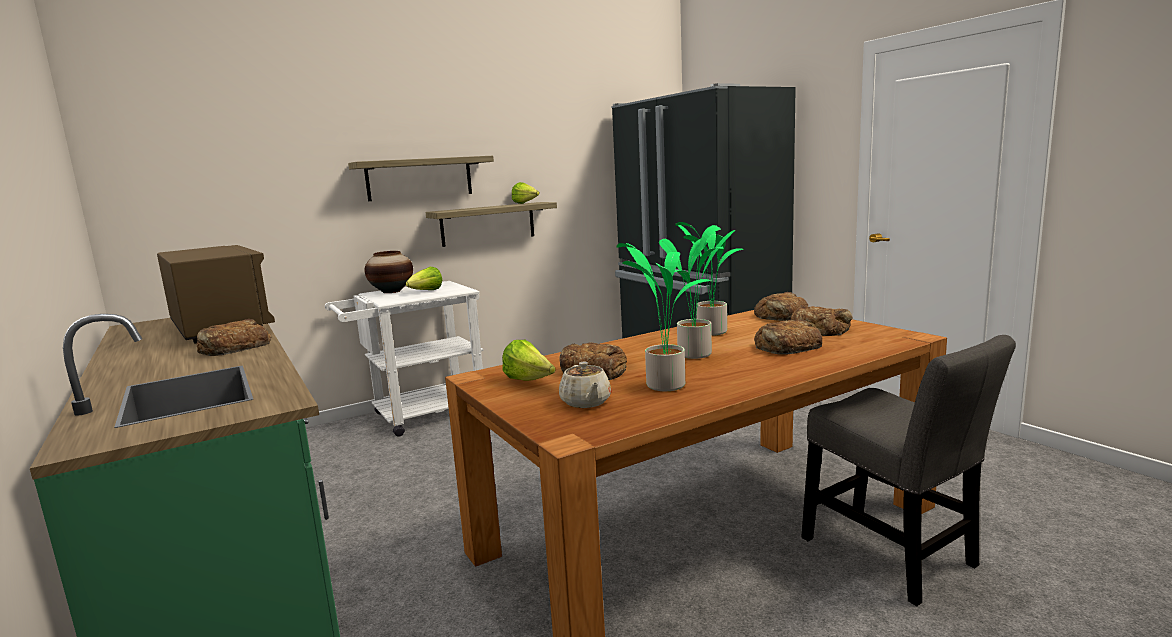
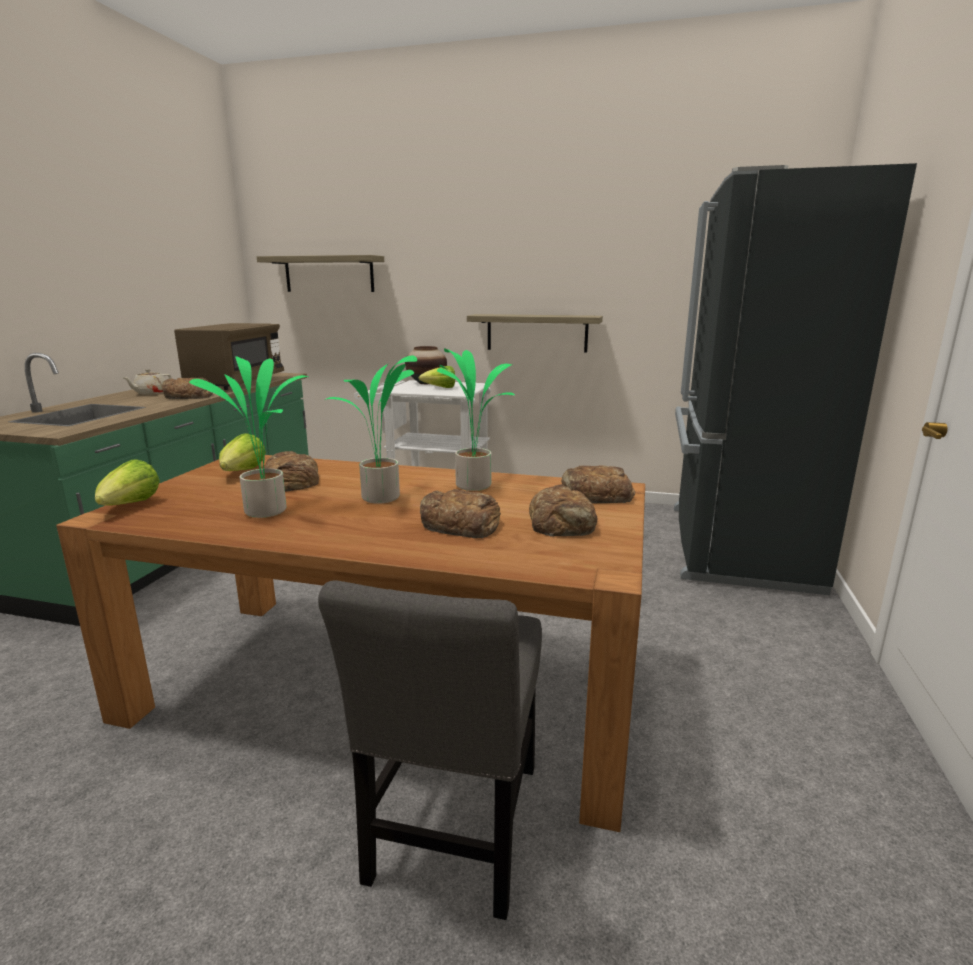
camera: 45 degrees right, 5 degrees up
(419, 178) = (473, 281): shelf -> shelf (329, 274)
(526, 203) = (572, 315): lettuce -> lettuce (130, 506)
(586, 402) = (197, 500): beige teapot -> beige teapot (150, 393)

